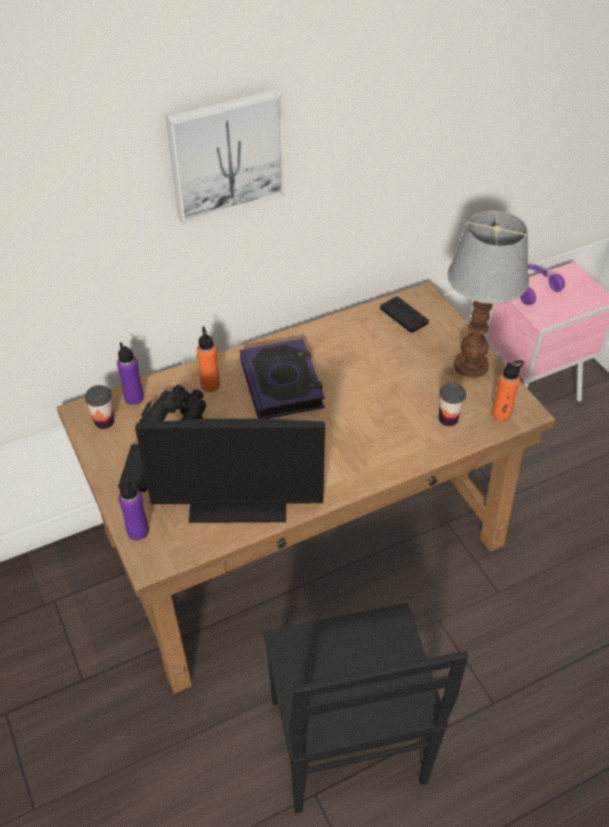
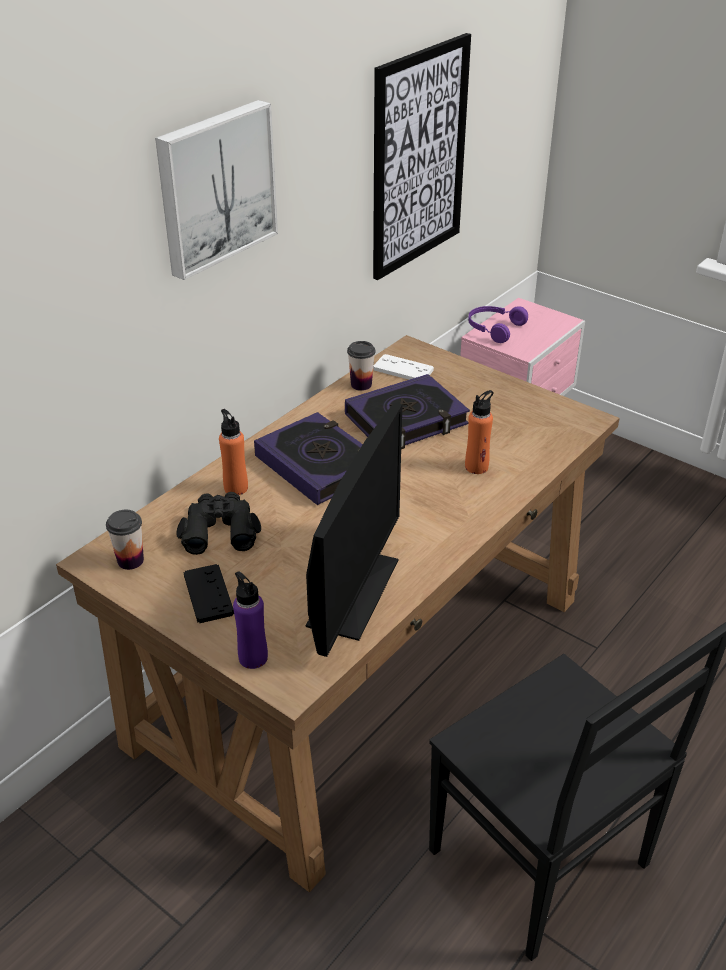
camera: 25 degrees left, 10 degrees down
(134, 398) = (151, 526): purple bottle -> none
(238, 504) = (353, 592): monitor -> monitor turned 45 degrees counterclockwise
(375, 365) = (406, 420): none -> book
(404, 315) = (403, 370): black game controller -> white game controller
(448, 419) = (517, 446): cup -> cup (361, 385)
(462, 138) = (418, 157): none -> picture
(471, 366) = (505, 395): table lamp -> none
(501, 414) = (565, 427): orange bottle -> orange bottle (476, 467)

